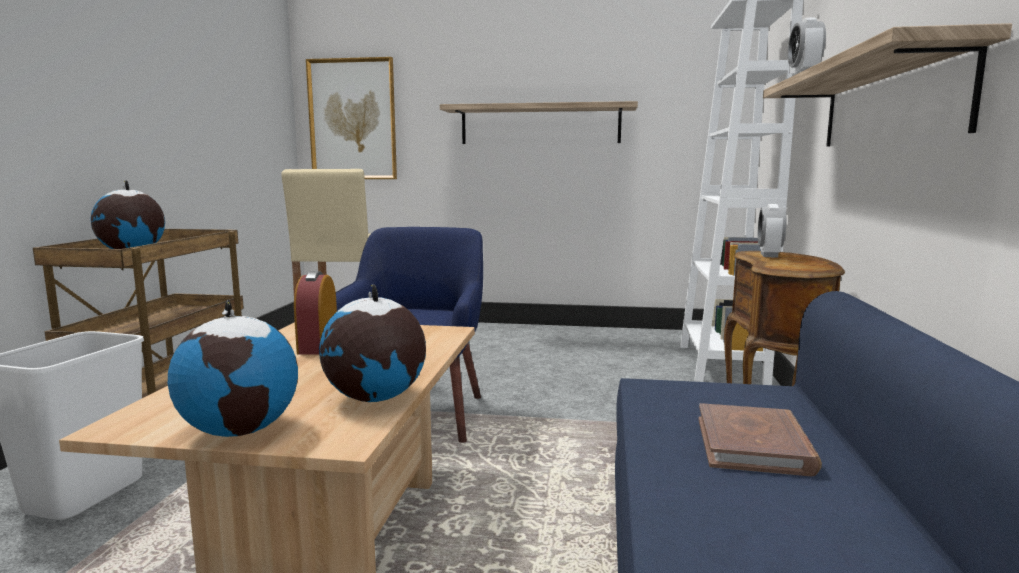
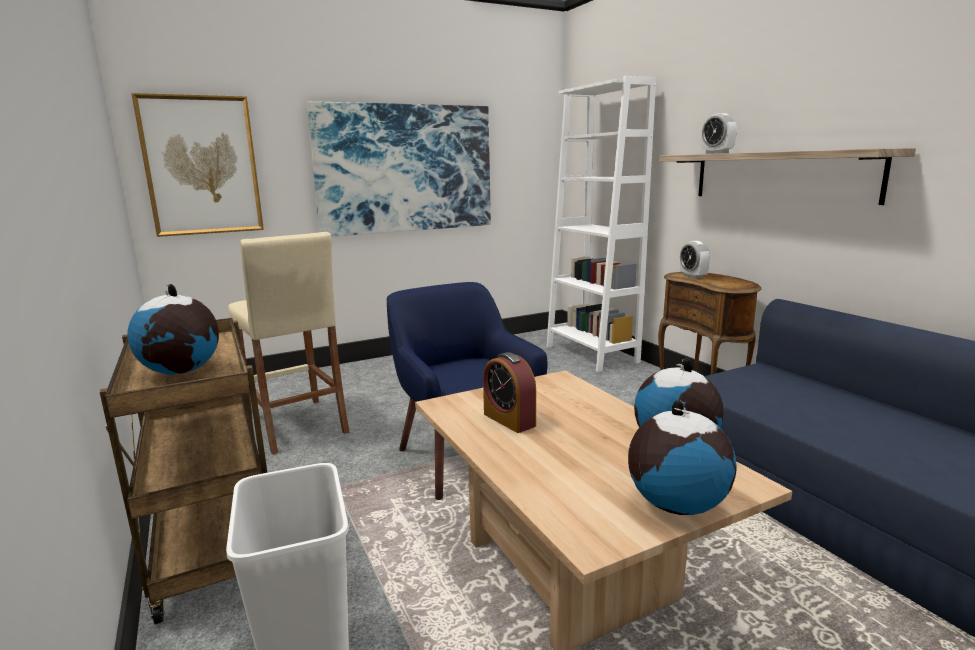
camera: 35 degrees left, 5 degrees up
(540, 125) = (405, 169): shelf -> picture
(754, 445) = (819, 406): brown book -> none

